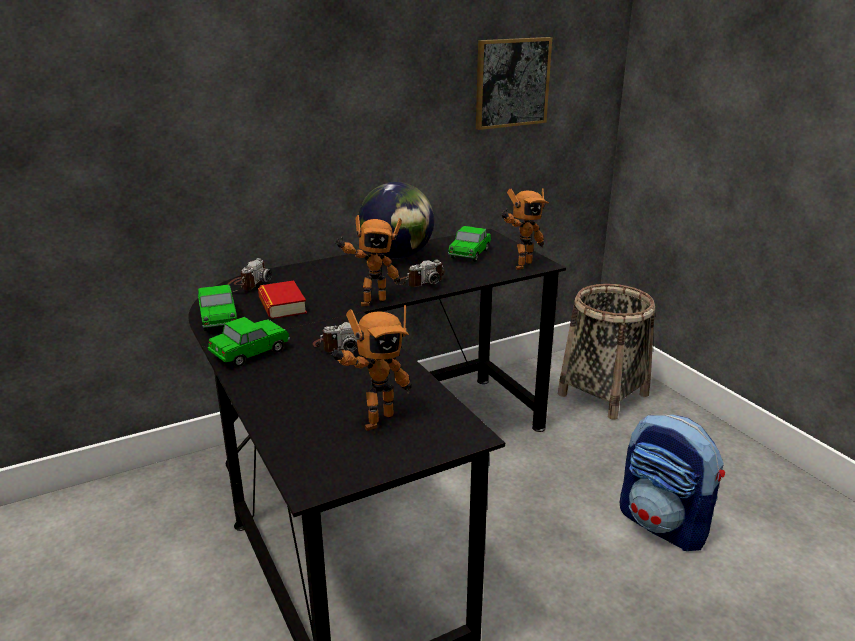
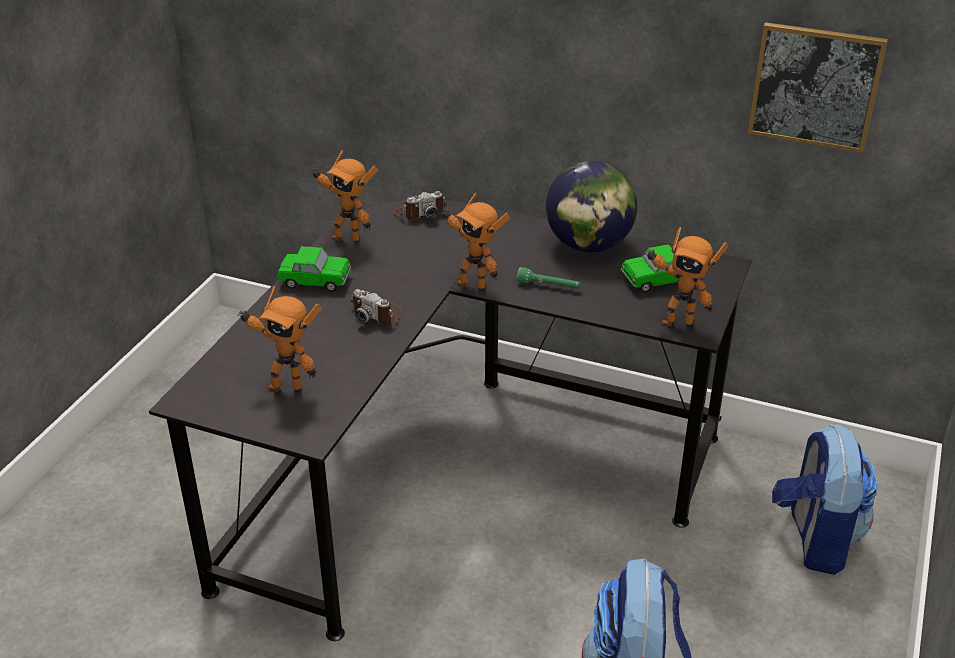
camera: 50 degrees right, 10 degrees up
(218, 319) = (346, 237): toy car -> toy robot
(282, 305) = (406, 249): book -> none
(419, 282) = (548, 286): camera -> green flashlight
(602, 394) = (815, 539): basket -> backpack

